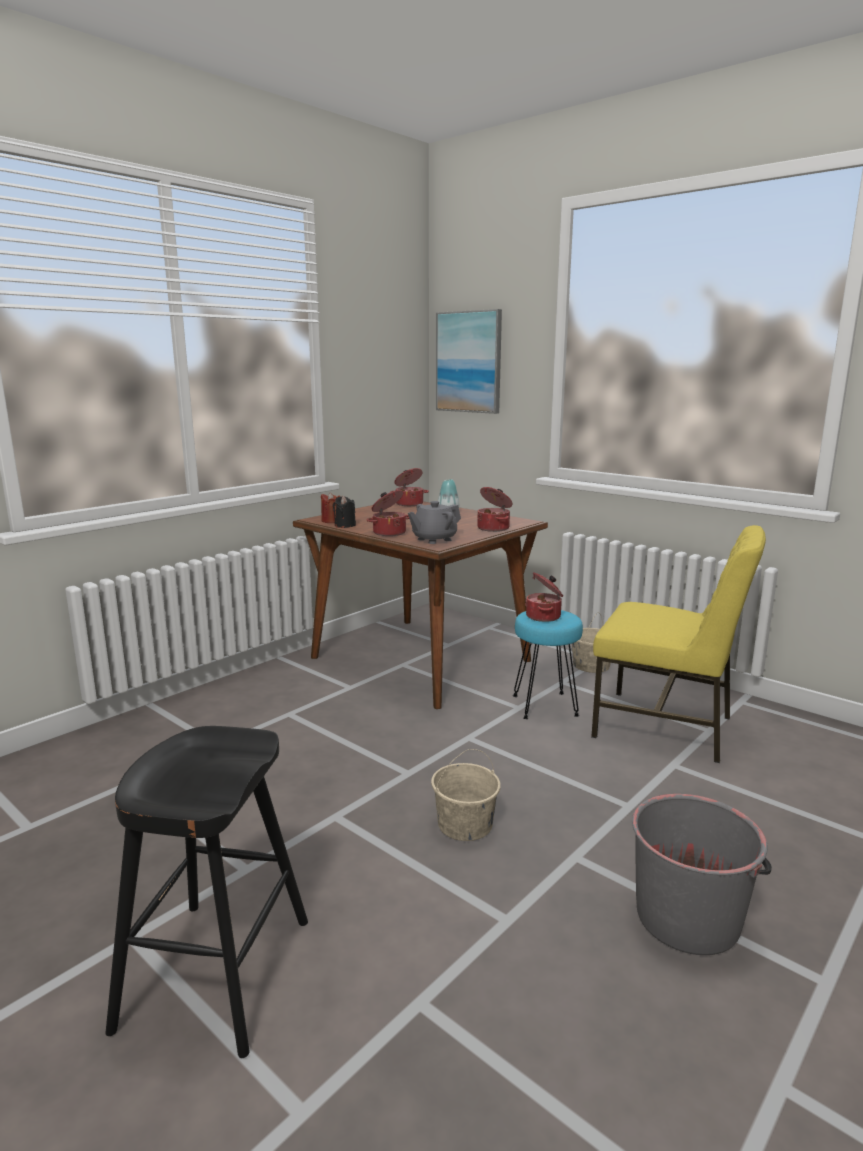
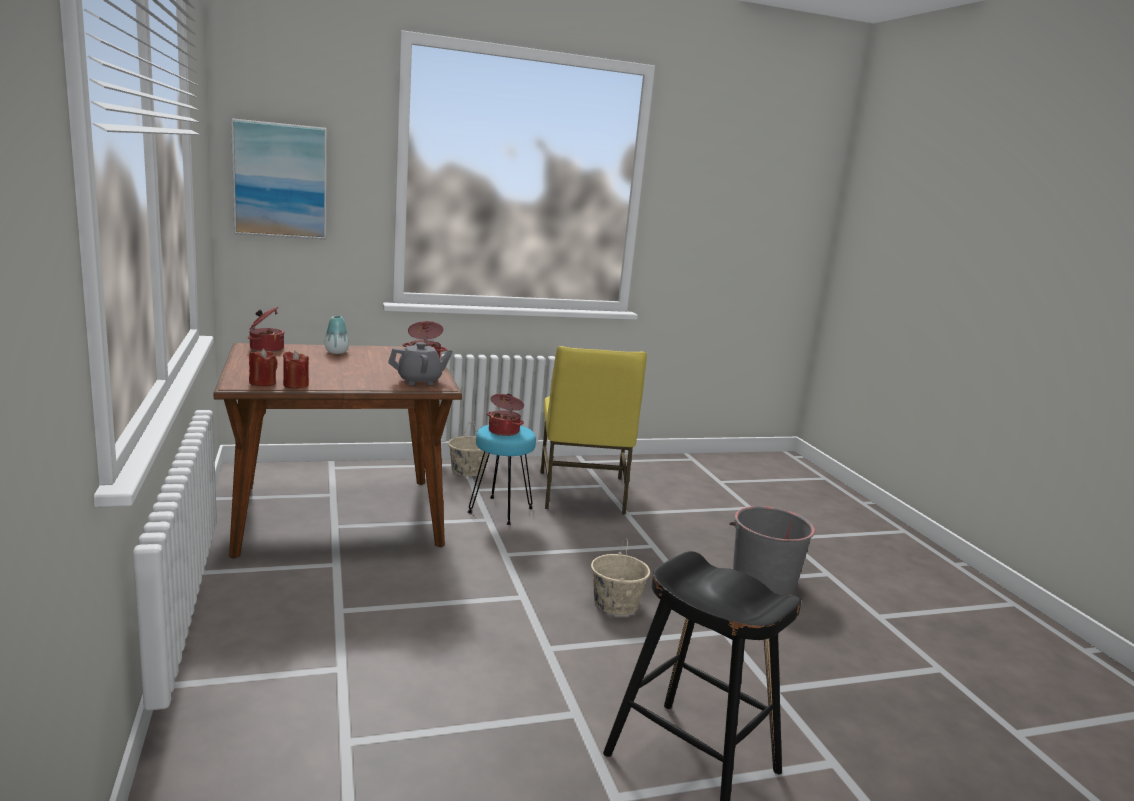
camera: 60 degrees left, 0 degrees up
(344, 525) = (296, 385): black candle -> red candle
(389, 532) = (362, 383): cooking pot -> none
(434, 539) = (419, 381): grey teapot -> grey teapot turned 105 degrees counterclockwise
(665, 727) = (582, 493): yellow chair -> yellow chair turned 120 degrees clockwise

